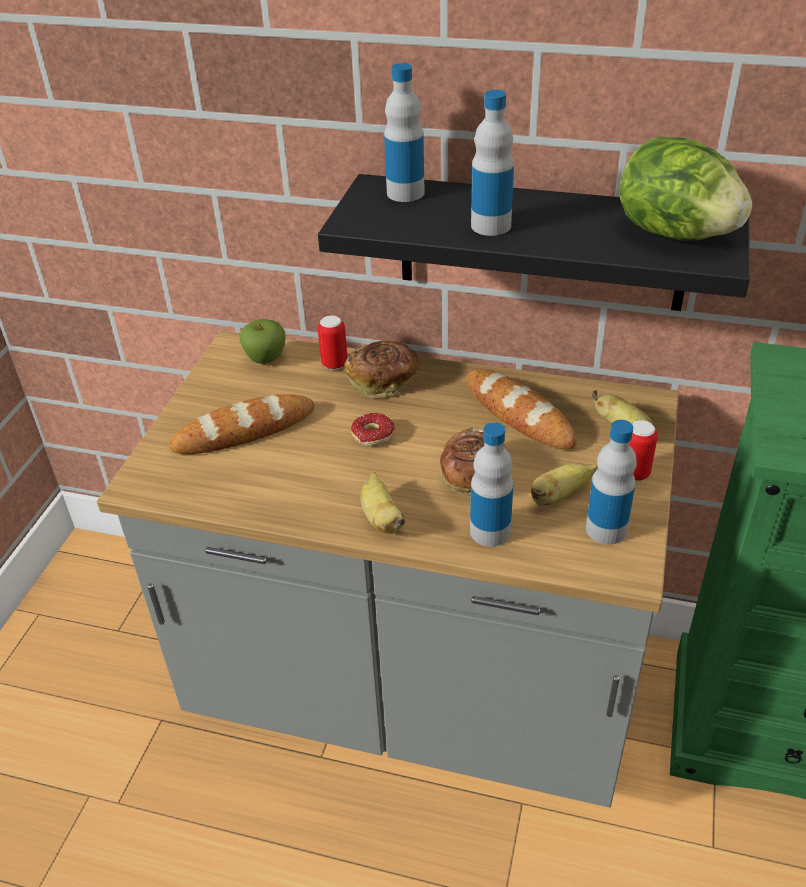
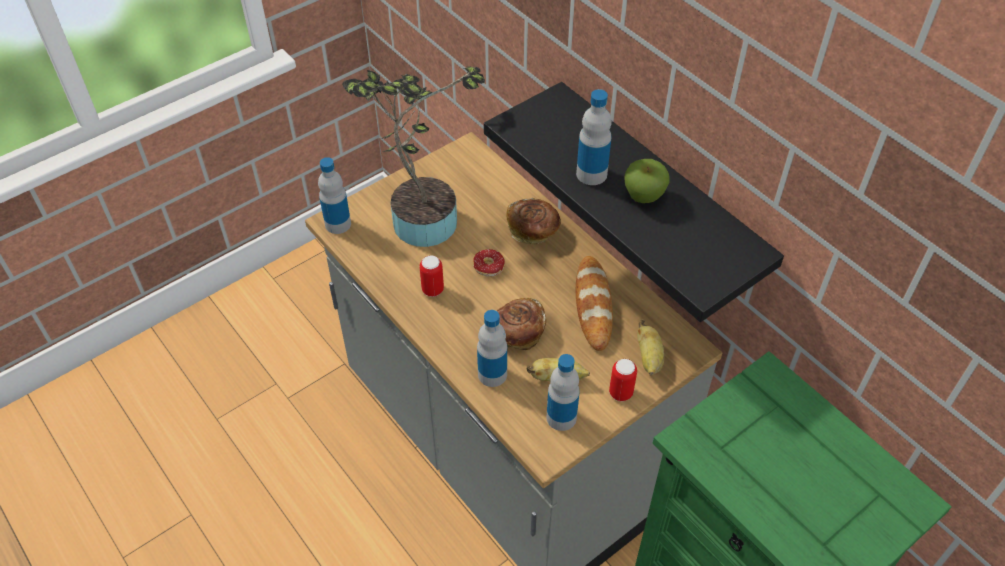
camera: 35 degrees right, 10 degrees up
(244, 431) = (419, 218): bread -> potted plant
(266, 359) = (478, 170): apple -> apple (643, 196)
(334, 364) = (516, 198): can -> can (432, 289)
(381, 518) = (440, 326): banana -> none
(405, 193) = (570, 115): bottle -> bottle (338, 224)
(674, 234) = (701, 248): lettuce -> none

